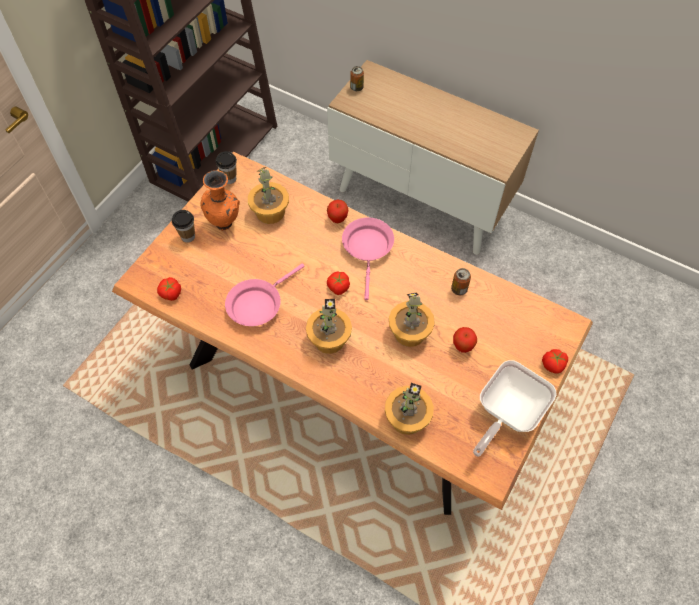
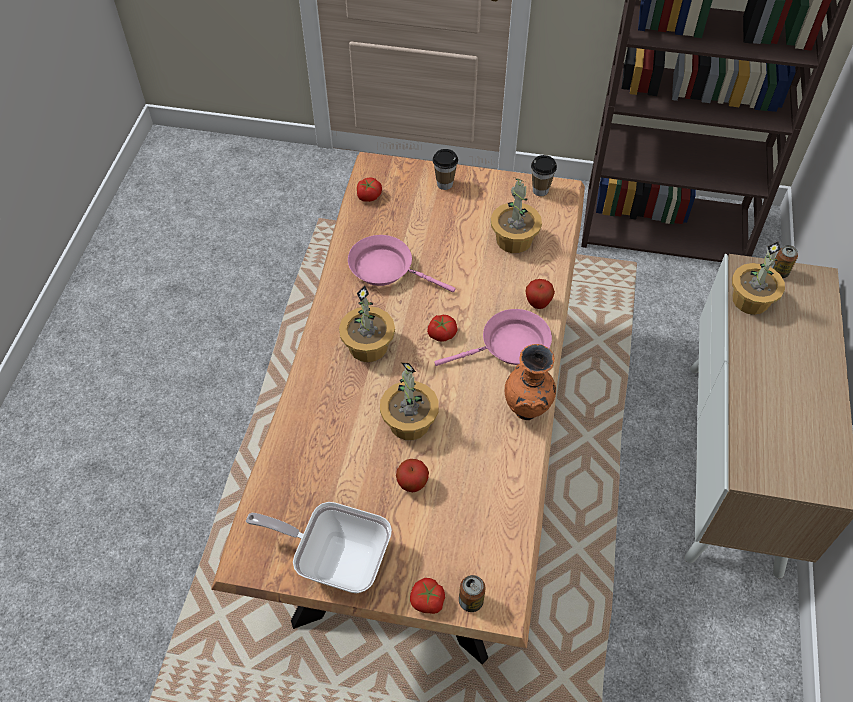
camera: 70 degrees right, 5 degrees down
(225, 223) = (477, 207): orange vase -> orange vase (527, 412)
(407, 417) = (294, 451): potted plant -> potted plant (751, 300)
(459, 289) = (496, 459): can -> can (471, 601)

